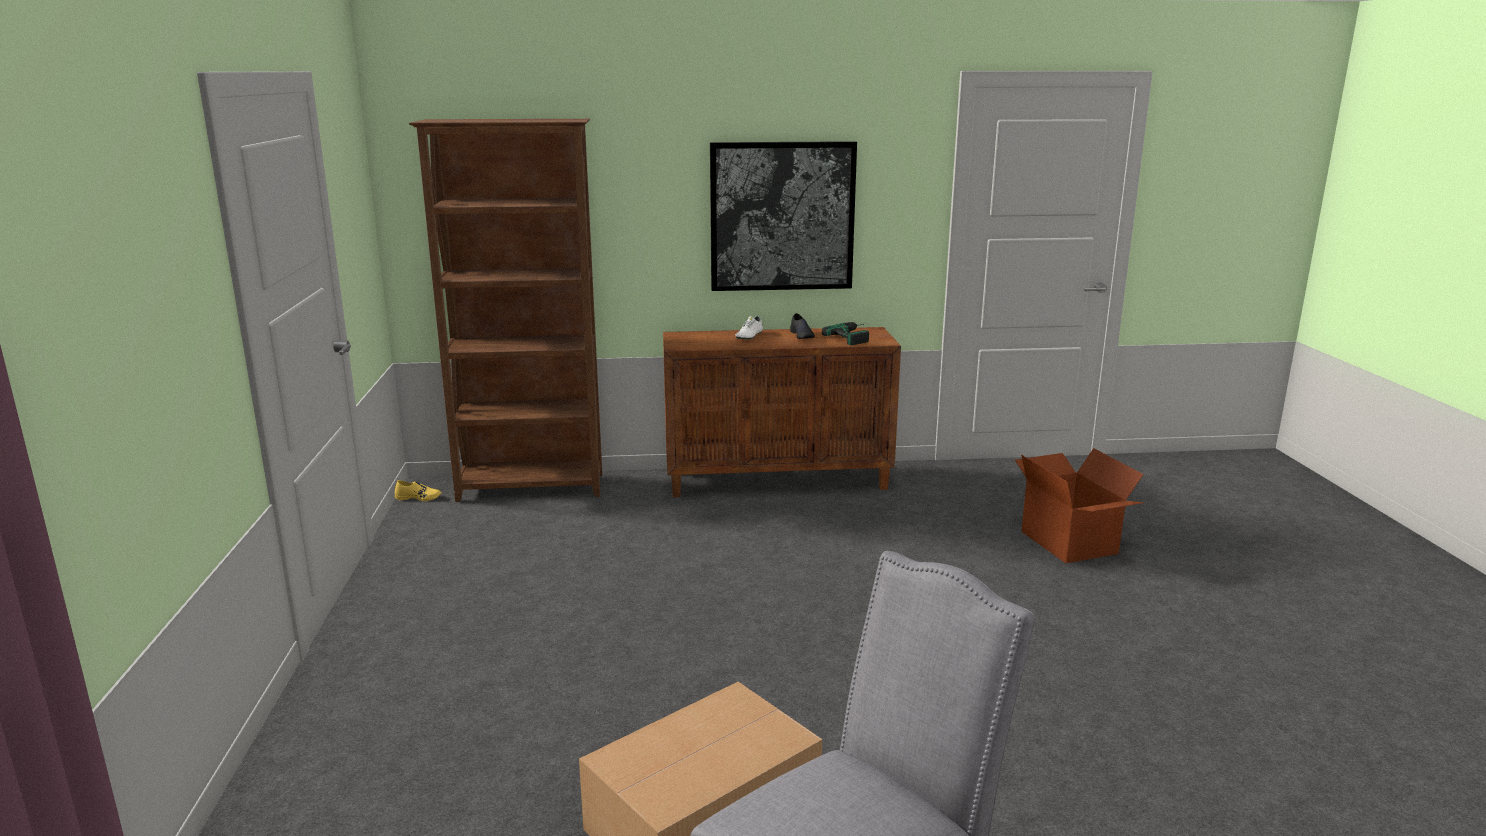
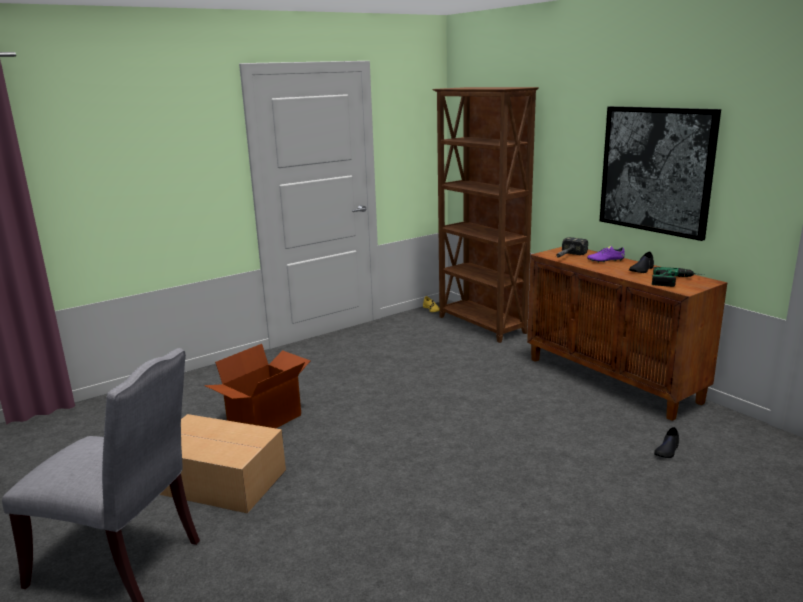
camera: 60 degrees right, 0 degrees up
(706, 343) = (567, 257): none -> hammer
(749, 336) = (605, 261): white shoe -> purple shoe
(934, 512) = (667, 450): none -> black shoe
(1070, 542) = (724, 530): cardboard box -> cardboard box (265, 419)

